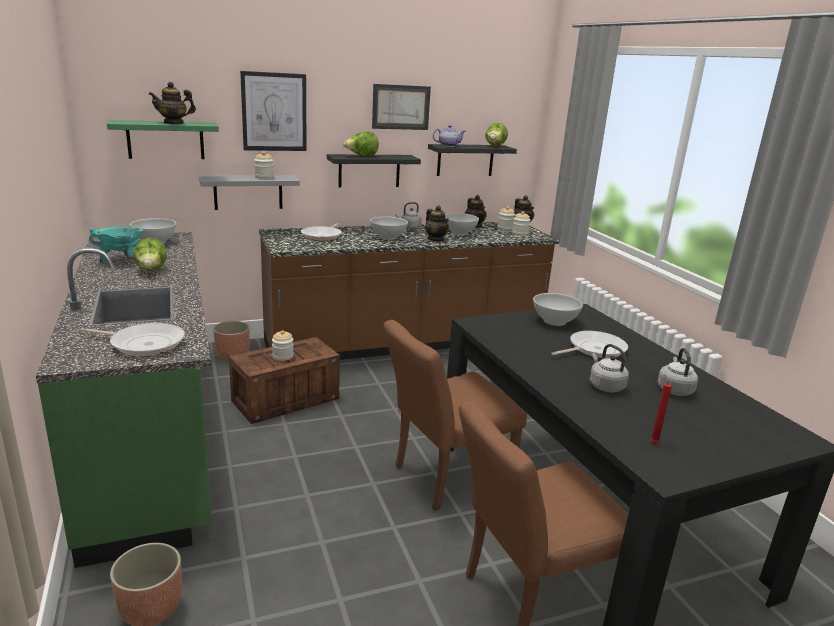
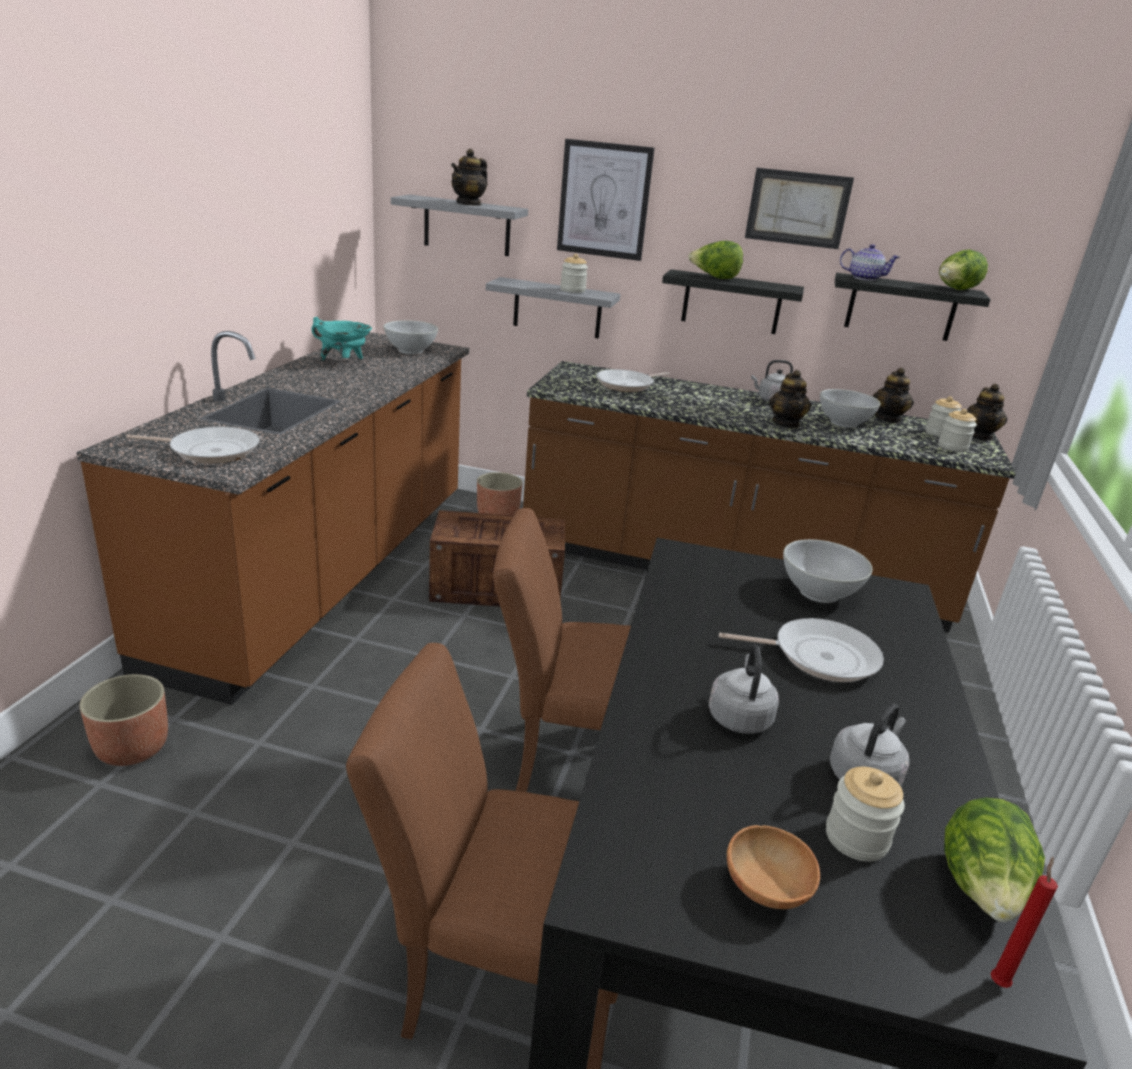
camera: 35 degrees right, 5 degrees up
(144, 344) = (210, 450): frying pan -> frying pan turned 45 degrees counterclockwise
(151, 270) = (353, 379): lettuce -> lettuce (980, 890)
(153, 434) = (326, 574): green counter -> brown counter
(165, 140) = (467, 226): green shelf -> grey shelf
(174, 123) = (469, 204): teapot -> teapot turned 75 degrees counterclockwise
(283, 356) = (496, 530): jar -> jar (856, 838)
(388, 237) = (716, 405): white bowl -> none
(653, 442) = (672, 835): red candle -> red candle (998, 981)
(706, 445) = (766, 890): none -> brown bowl

